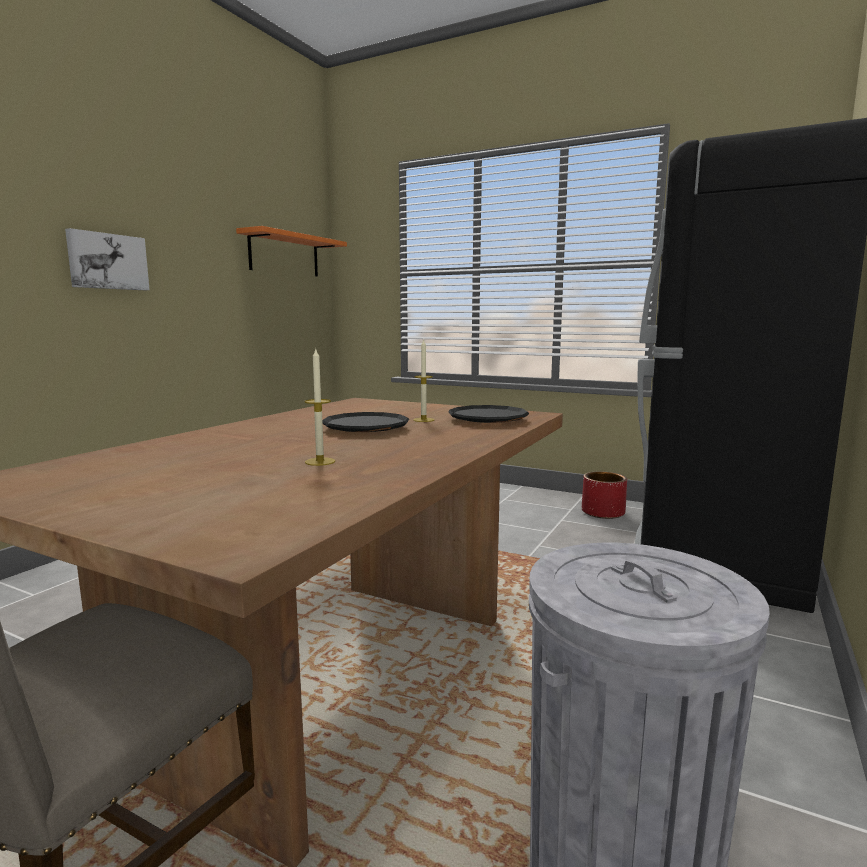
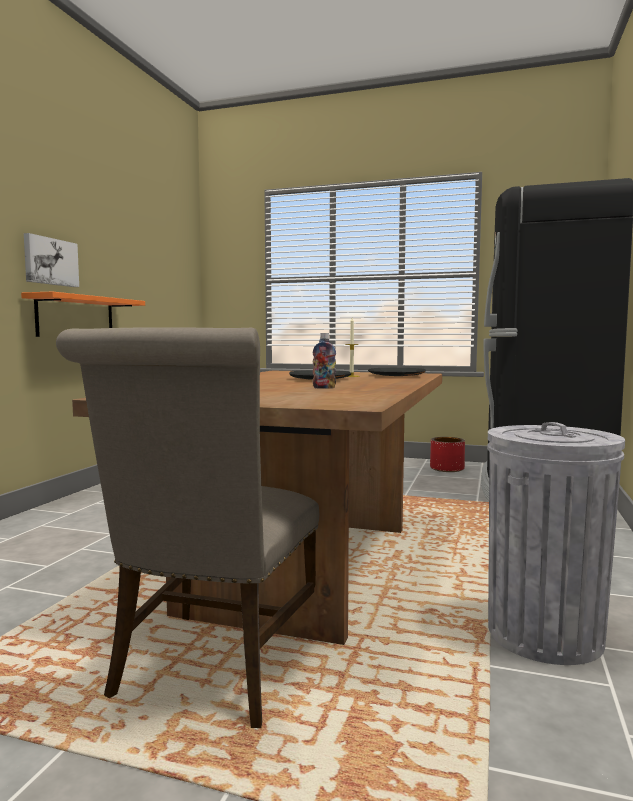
camera: 10 degrees left, 5 degrees down
(284, 255) = (169, 263): orange shelf -> orange shelf (76, 317)
(320, 461) = (324, 388): candle -> bottle

